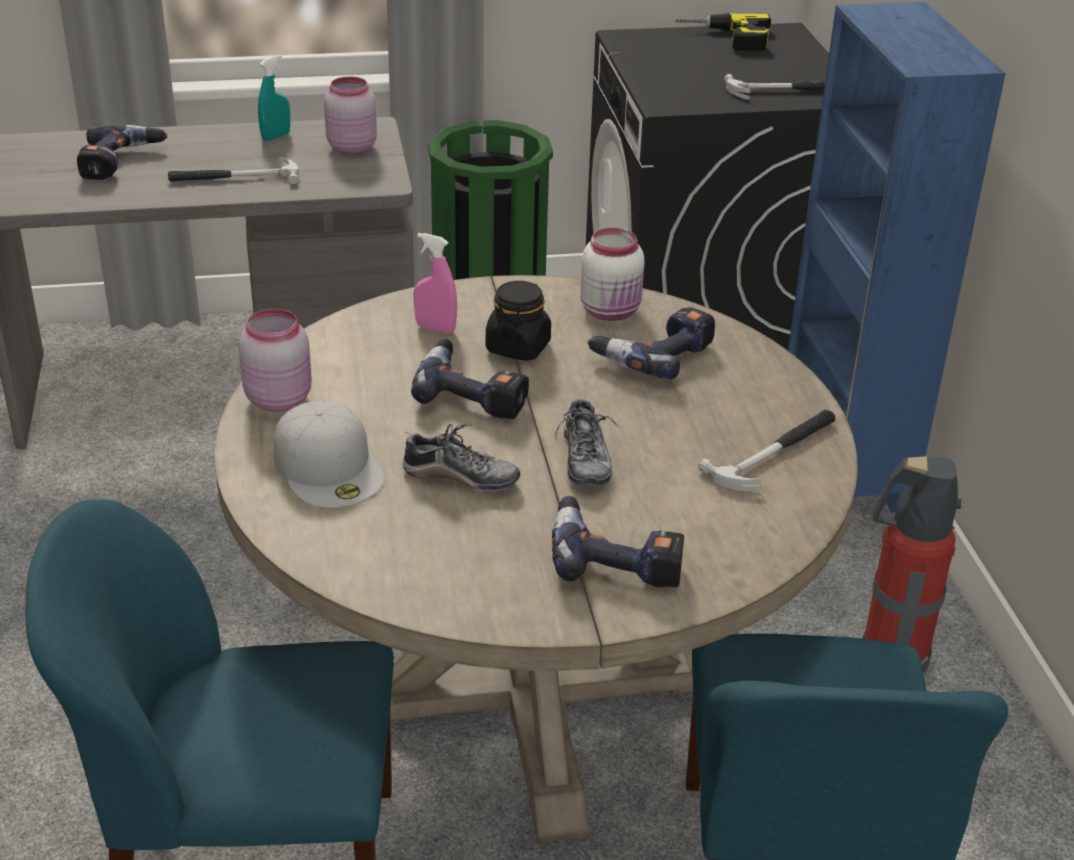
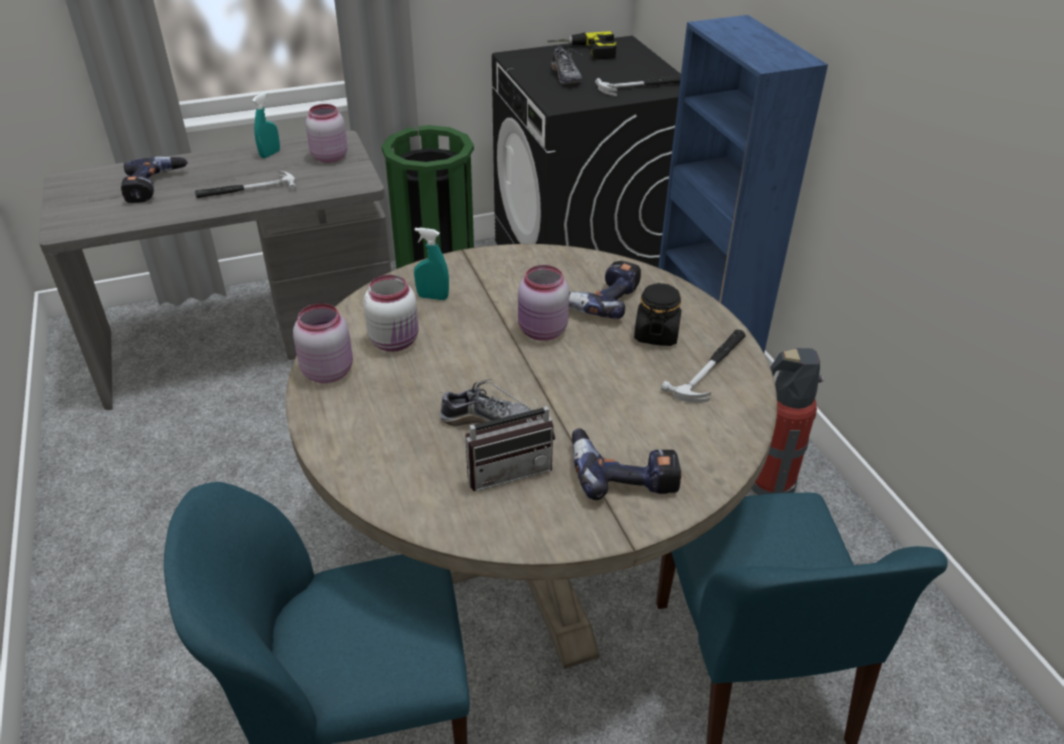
camera: 10 degrees left, 5 degrees up
(329, 467) = (383, 426): white cap -> none
(435, 328) = (432, 297): pink spray bottle -> turquoise spray bottle
(470, 534) = (507, 468): none -> radio
(473, 393) = (476, 347): power drill -> none
(518, 347) = (498, 305): black jar -> black jar (656, 334)
(565, 384) = (542, 331): none -> pink jar
(585, 460) = (575, 392): shoe -> shoe (565, 76)
(612, 311) = (558, 268): white jar -> white jar (395, 341)

